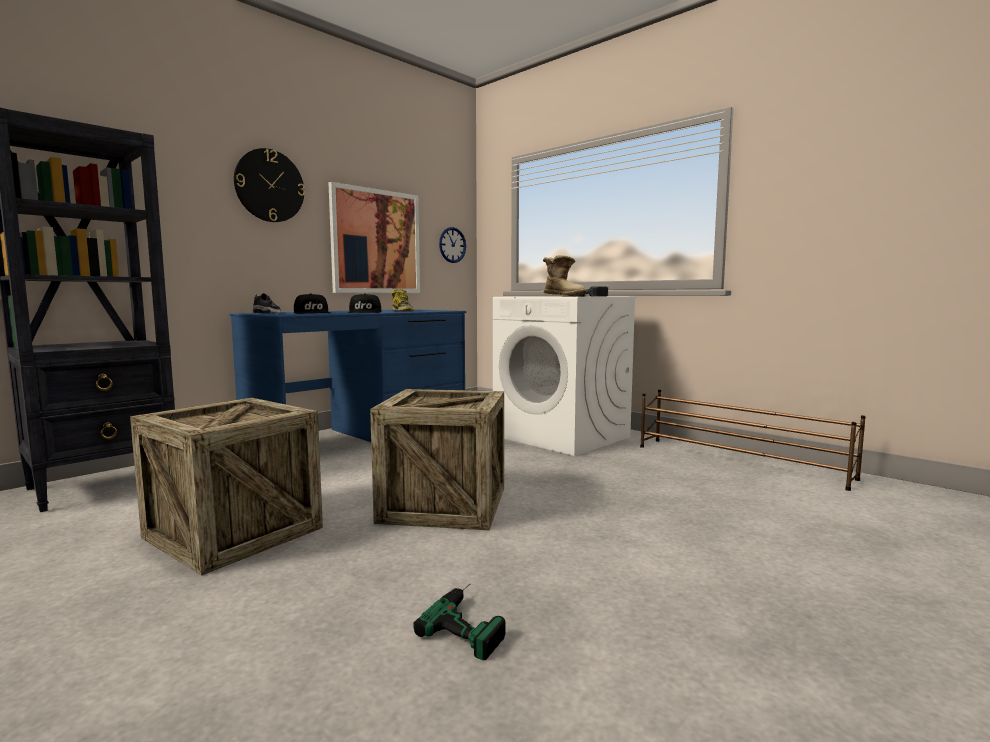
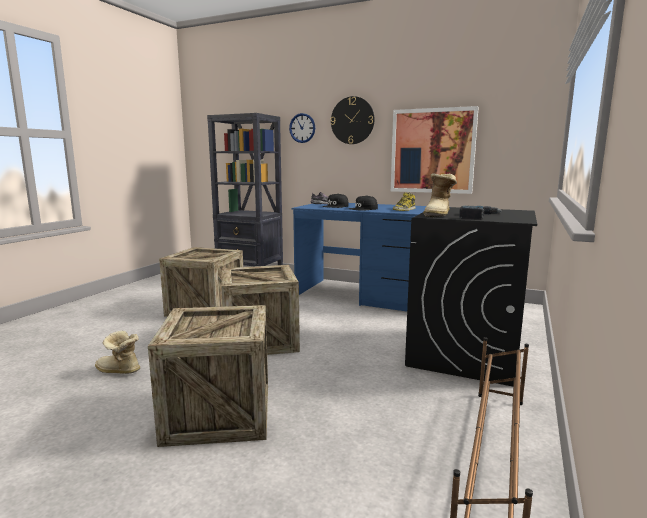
camera: 70 degrees right, 5 degrees up
(452, 245) = (522, 147): wall clock -> wall clock (302, 128)
(471, 622) = (118, 371): power drill -> boot
(562, 436) = (464, 354): white washing machine -> black washing machine
(652, 543) = (219, 413): none -> crate

